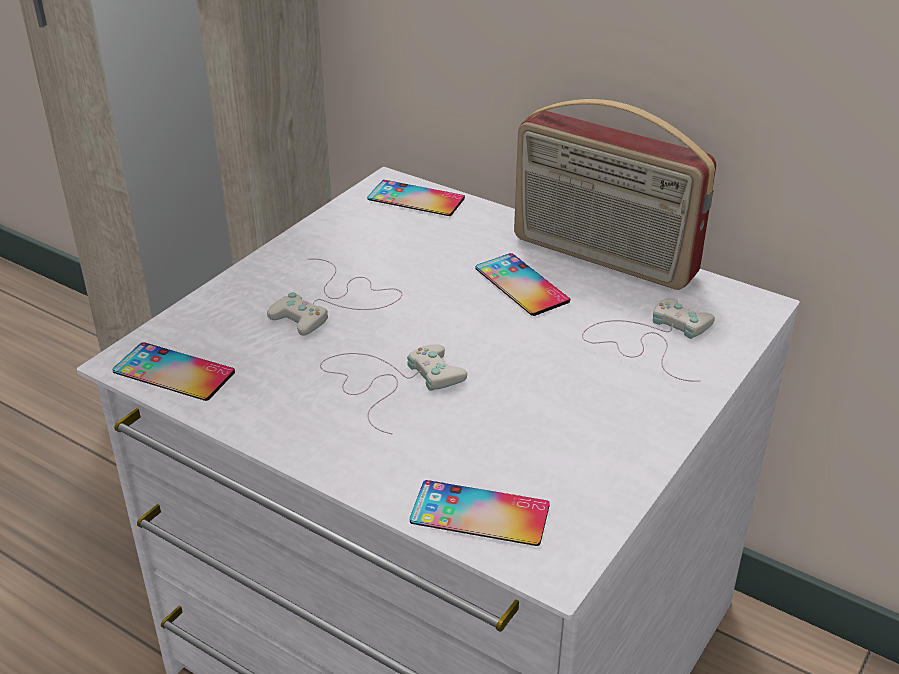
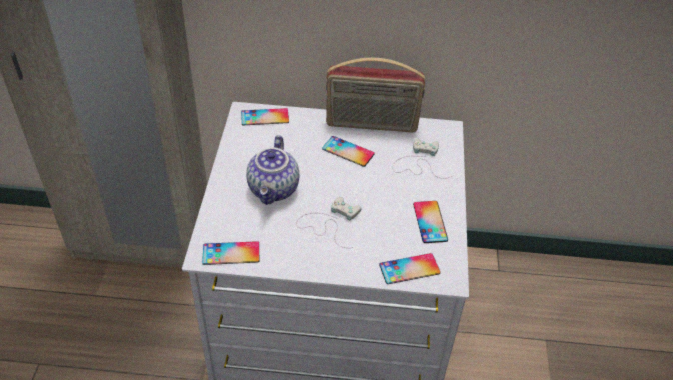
camera: 30 degrees left, 10 degrees up
(337, 303) = (274, 190): white game controller -> teapot
(592, 446) = (430, 222): none -> phone

